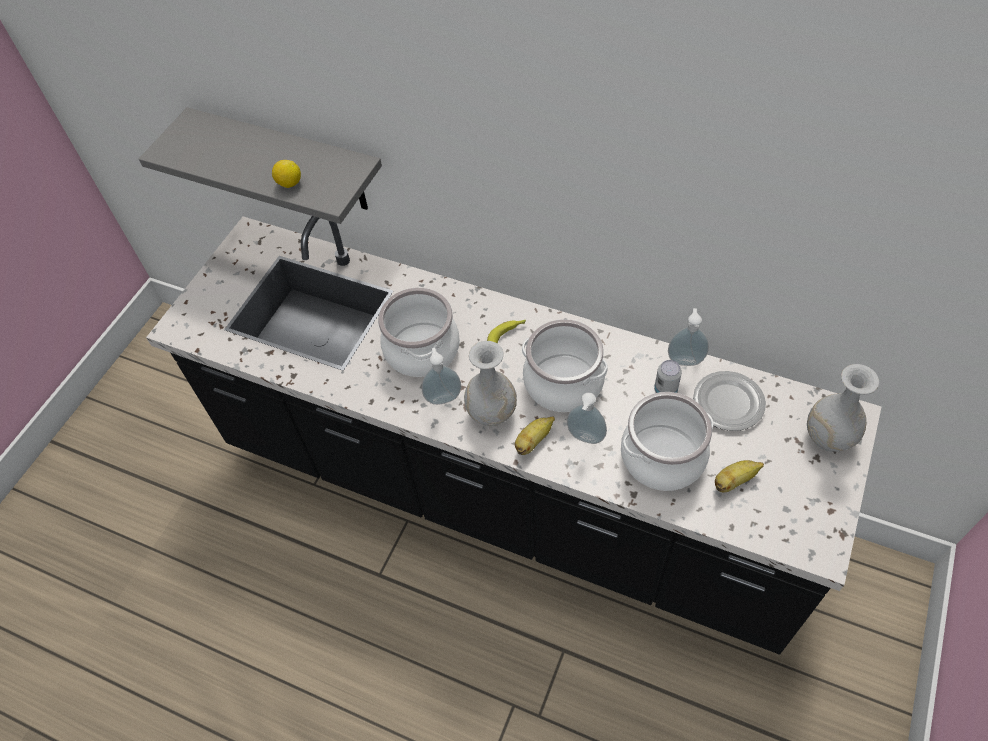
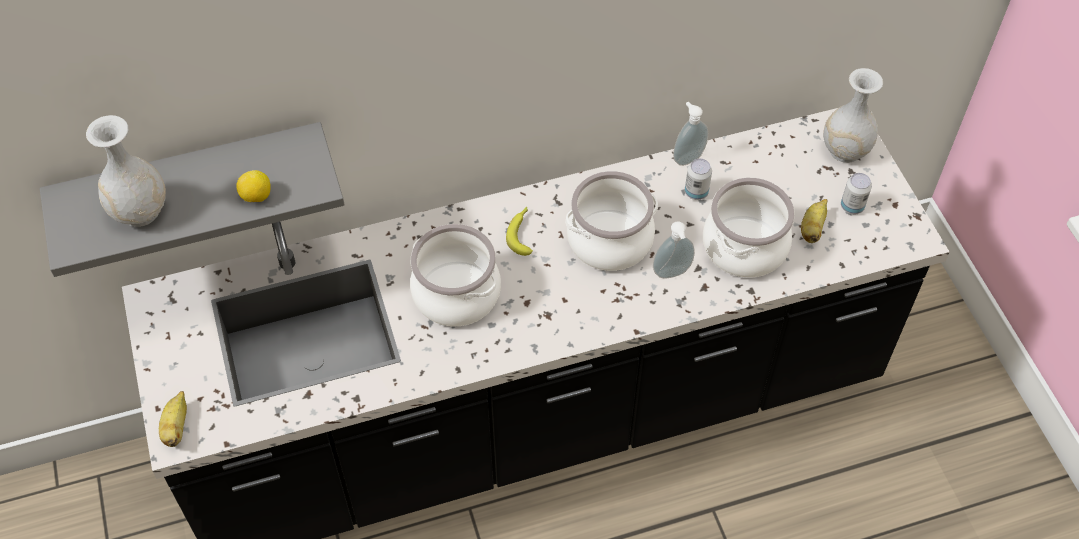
camera: 45 degrees left, 0 degrees up
(443, 397) = (519, 321): soap dispenser -> none
(492, 412) = (575, 305): white vase -> white vase (140, 210)
(533, 441) = (633, 304): banana -> banana (176, 427)
(727, 402) = (751, 171): plate -> none
(788, 486) = (852, 206): none -> can

